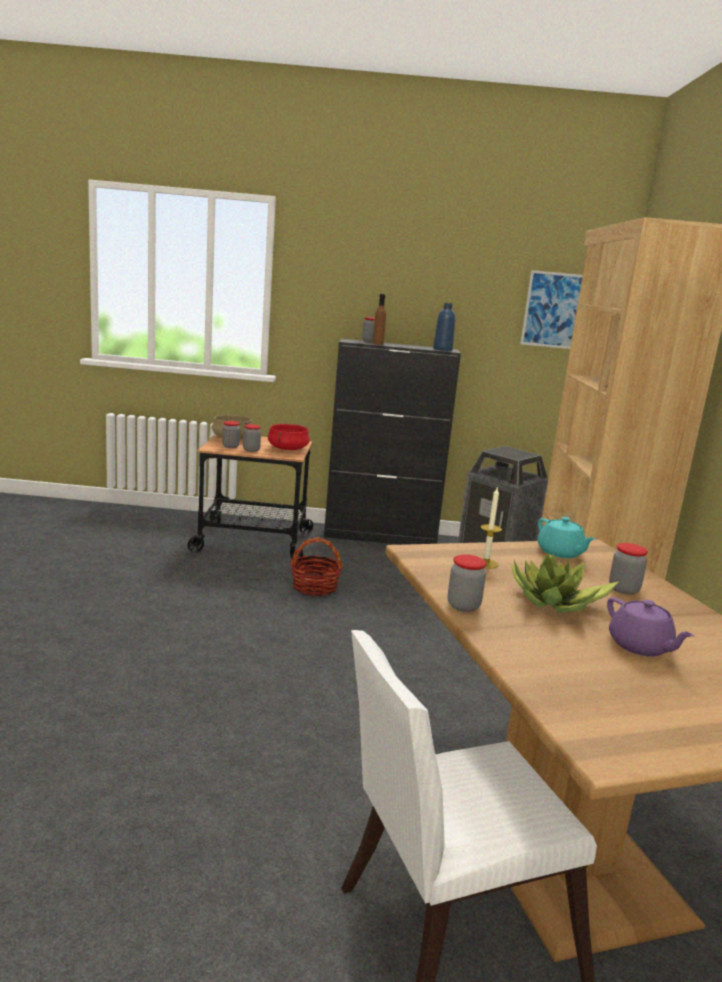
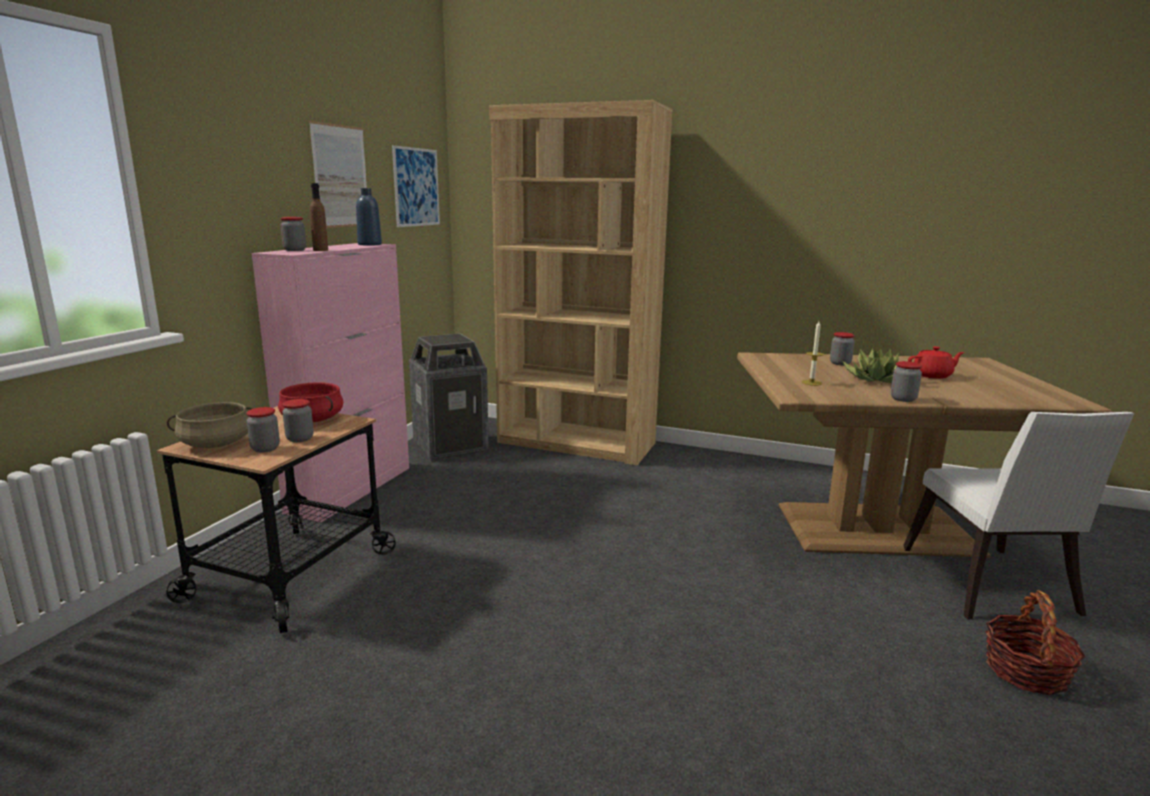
camera: 70 degrees left, 0 degrees up
(314, 587) = (468, 552): basket -> basket (1026, 672)
(381, 536) = (351, 489): black cabinet -> pink cabinet
(453, 293) = (340, 176): none -> picture
(560, 553) = (776, 364): turquoise teapot -> none
(640, 647) = (932, 375): purple teapot -> red teapot

